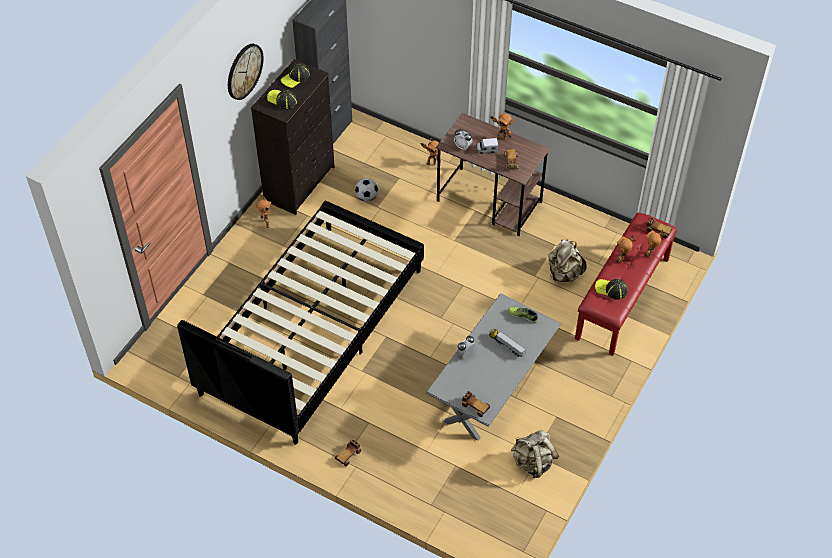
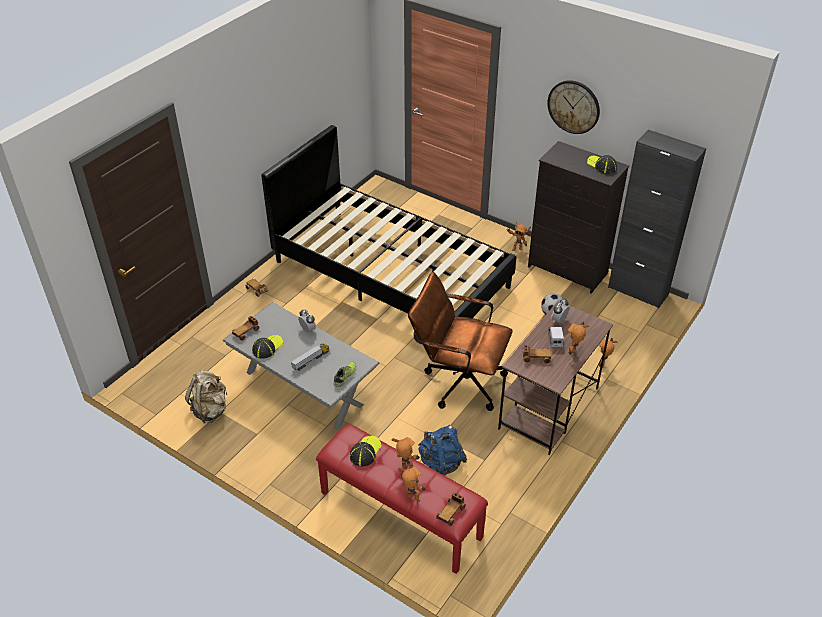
camera: 95 degrees right, 10 degrees down
(282, 100) = (569, 157): cap -> cap (267, 347)
(465, 266) = (458, 381): none -> brown office chair
(564, 274) = (441, 463): beige backpack -> blue backpack

